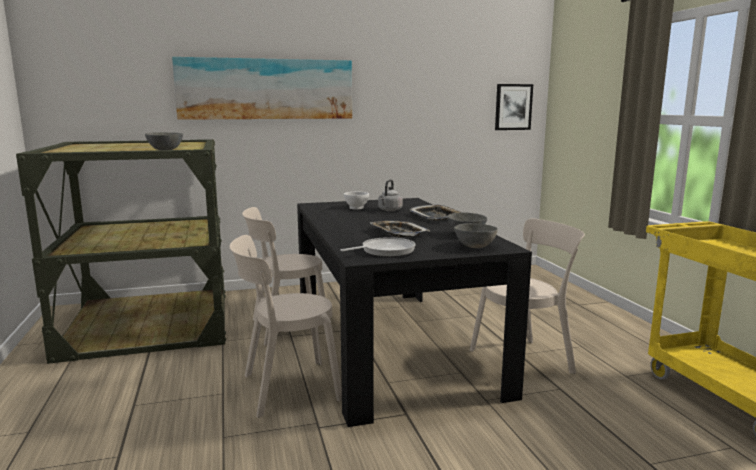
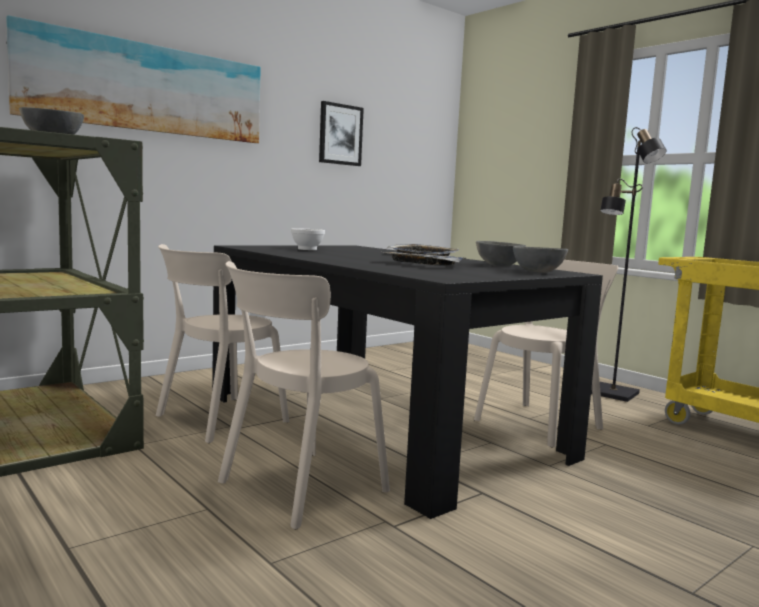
camera: 25 degrees left, 5 degrees down
(385, 251) = (453, 274): frying pan -> none
(389, 210) = (354, 251): grey kettle -> none
(513, 107) = (426, 152): picture -> picture (340, 134)
(632, 338) = (612, 393): none -> black floor lamp

